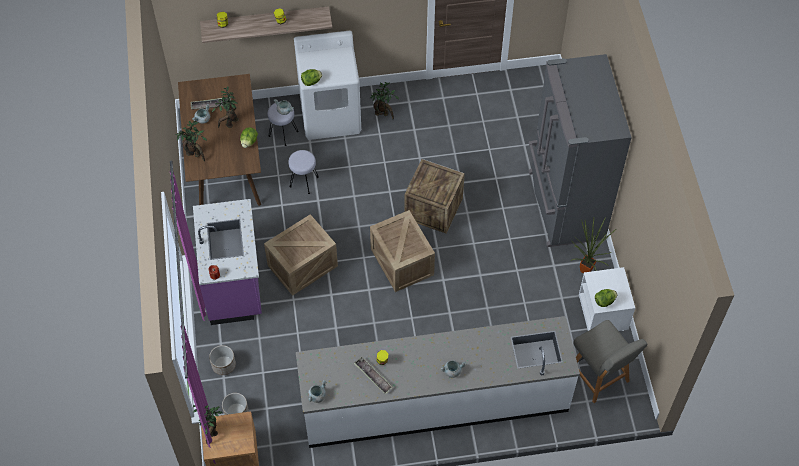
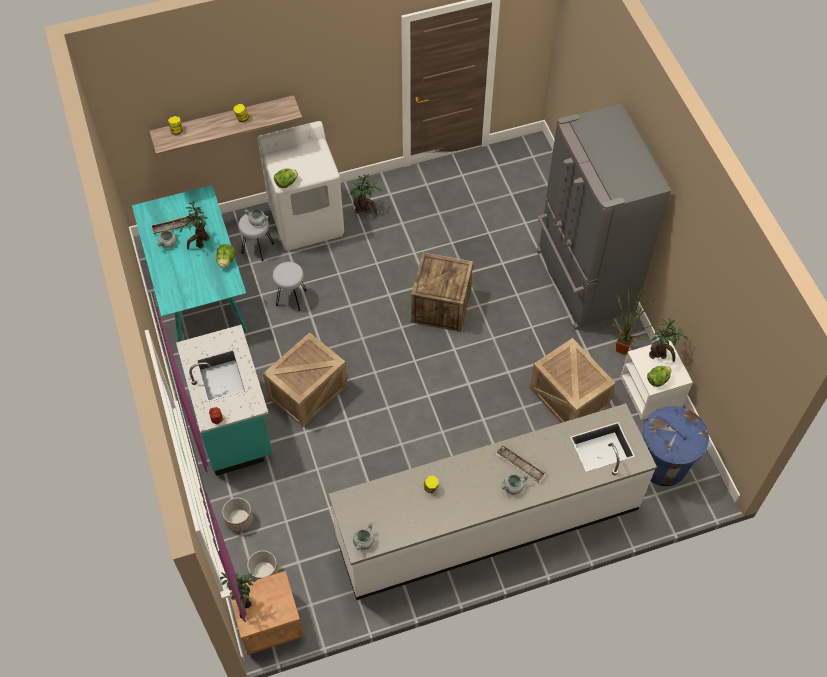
camera: 10 degrees left, 0 degrees up
(195, 155) = (166, 284): potted plant -> potted plant (660, 356)
(225, 163) = (198, 290): brown dining table -> turquoise dining table
(234, 284) = (234, 424): purple counter -> turquoise counter
(373, 376) = (424, 508): tray -> tray (520, 465)
(401, 261) = (417, 370): crate -> crate (567, 397)
(599, 377) = (663, 465): grey chair -> blue trash can

